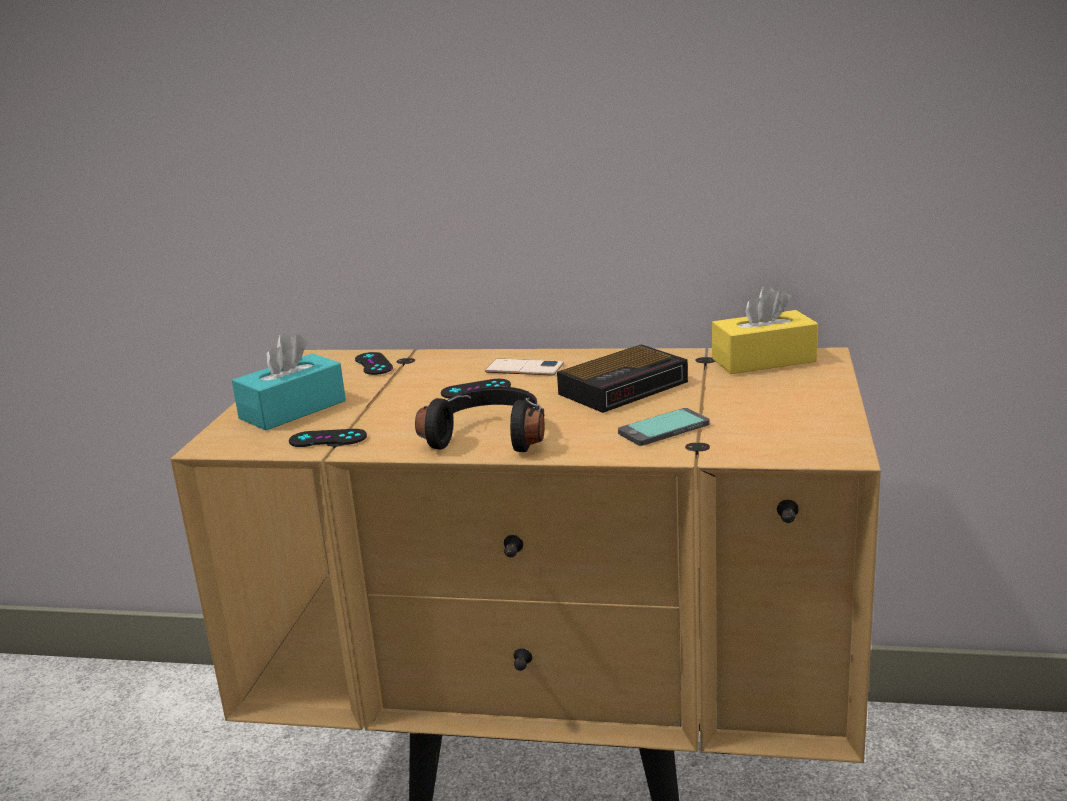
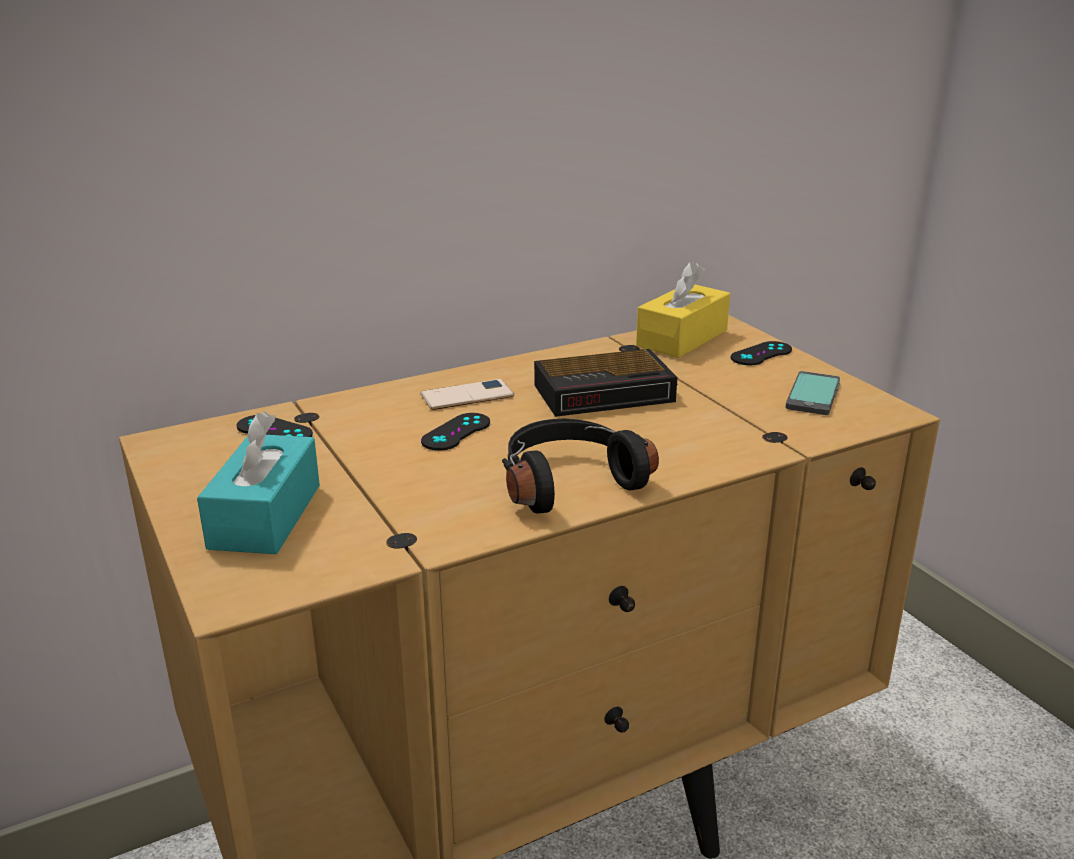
camera: 40 degrees left, 5 degrees up
(328, 439) = (385, 540): black game controller -> black game controller (761, 354)
(625, 387) = (607, 393): alarm clock -> alarm clock turned 60 degrees clockwise
(664, 429) = (718, 427): phone -> phone (813, 395)

